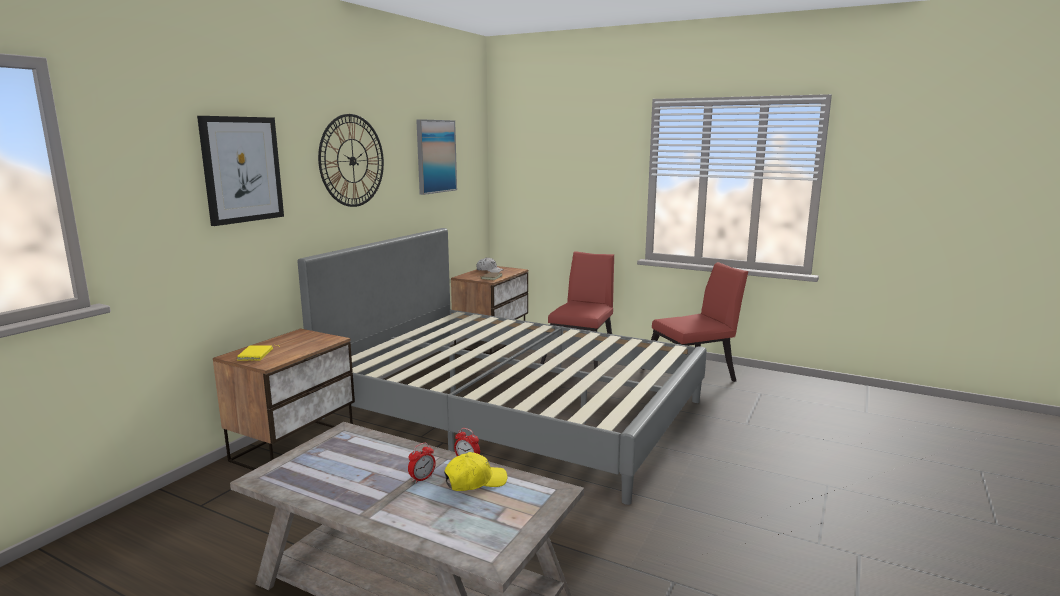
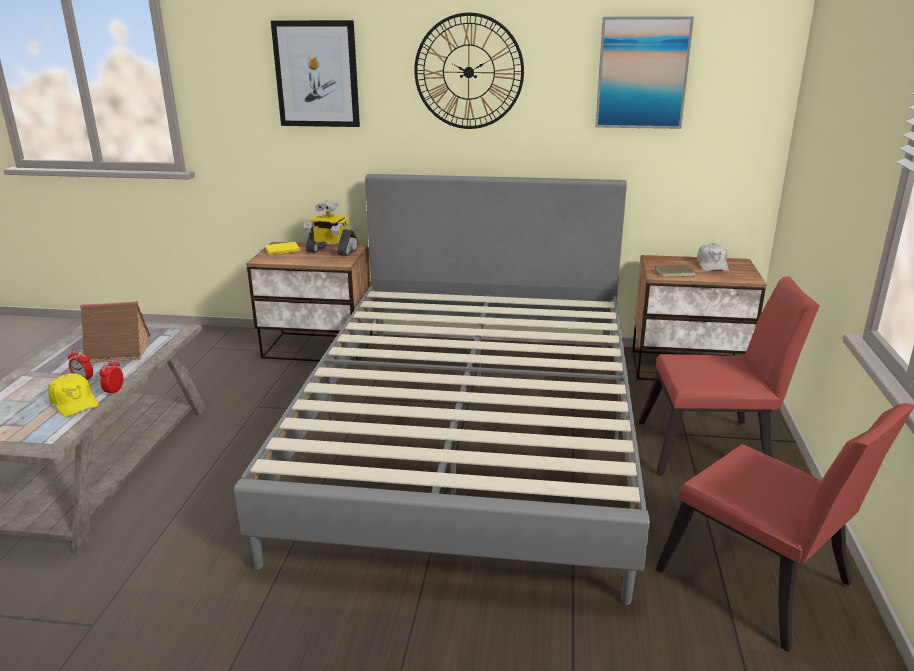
camera: 70 degrees right, 10 degrees up
(294, 339) = (331, 251): none -> toy robot
(367, 463) = (115, 353): none -> toy house

